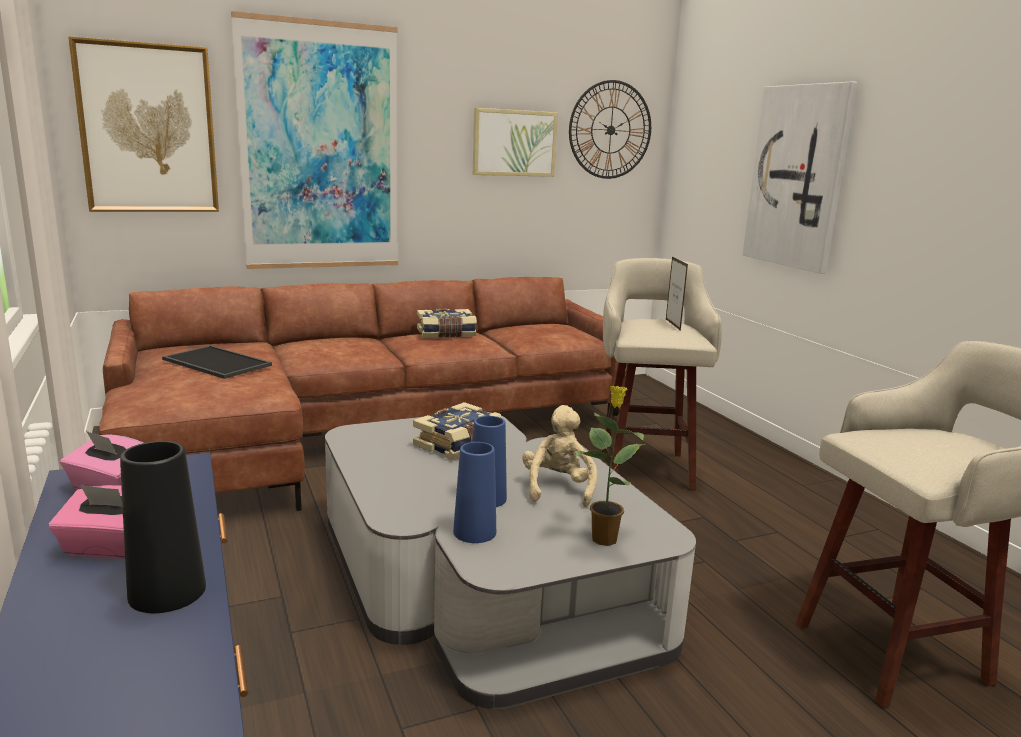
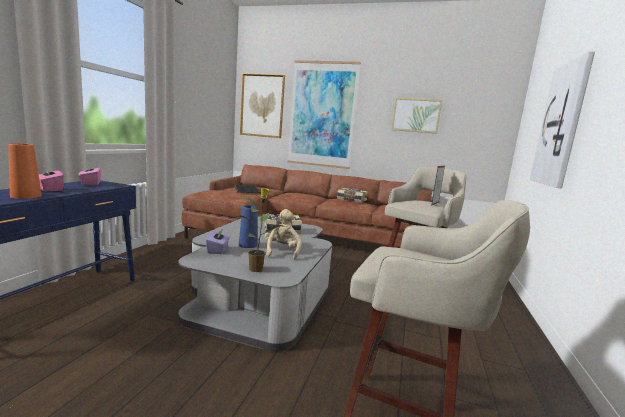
camera: 40 degrees right, 5 degrees down
(167, 592) = (26, 196): black vase -> orange vase
(474, 532) = (218, 250): blue vase -> purple tissue box
(558, 488) = (282, 252): beige plush toy -> beige plush toy turned 45 degrees counterclockwise
(610, 130) = (478, 110): wall clock -> none

